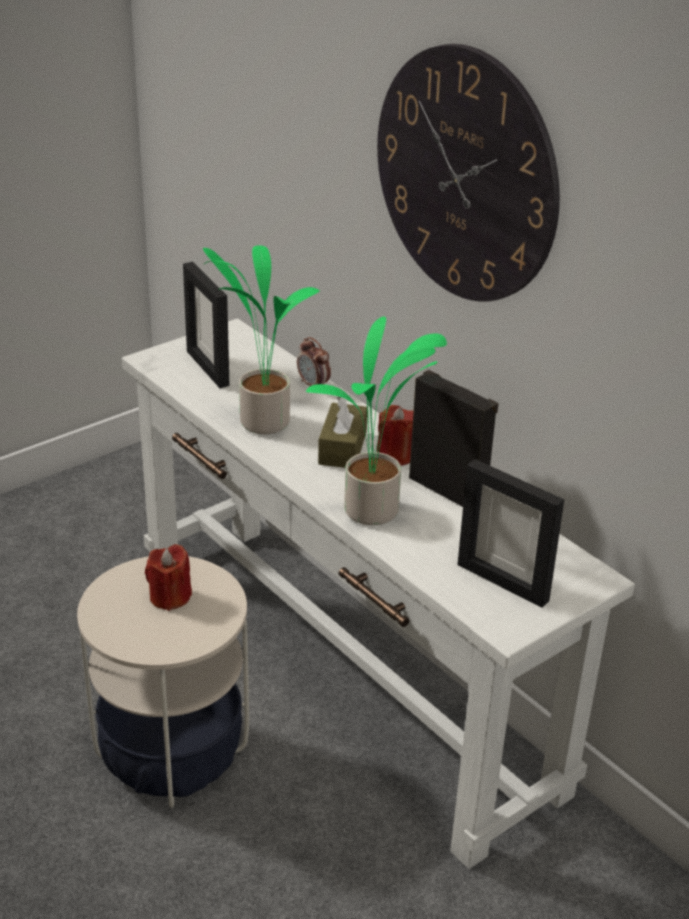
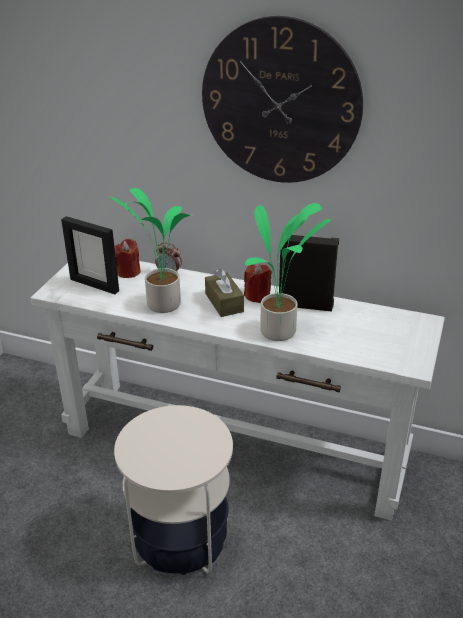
camera: 30 degrees left, 0 degrees up
(170, 597) = (172, 436): red candle -> red candle (128, 272)
(503, 581) = (385, 342): picture frame -> none

